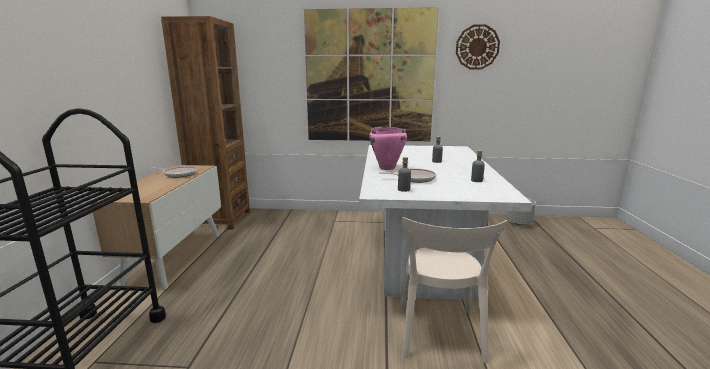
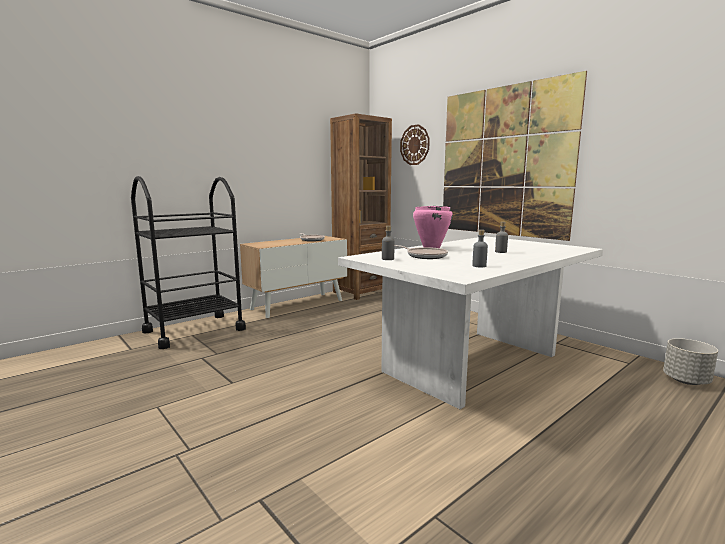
camera: 45 degrees right, 5 degrees down
(439, 337) = (370, 411): beige chair -> none
(477, 47) = (641, 114): wall clock -> wall clock (415, 145)

